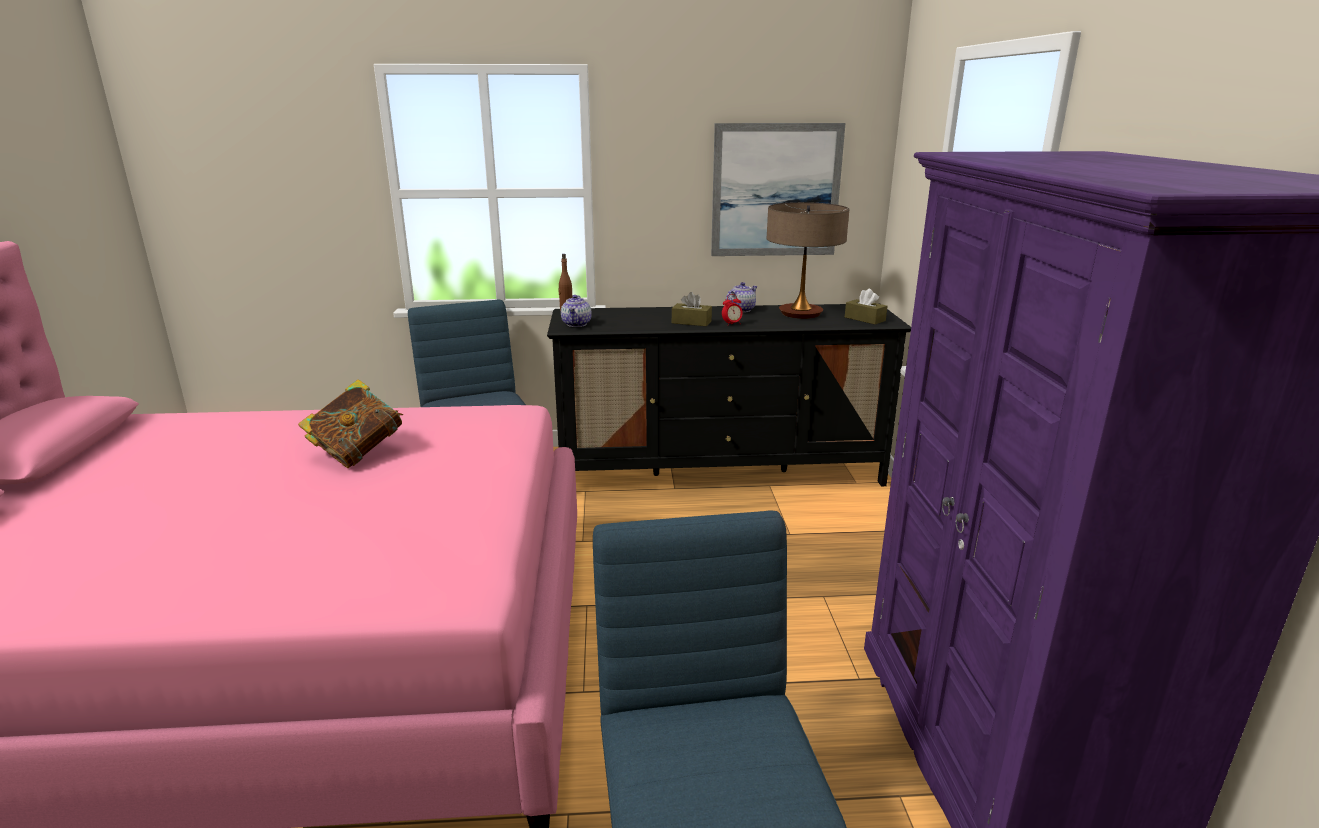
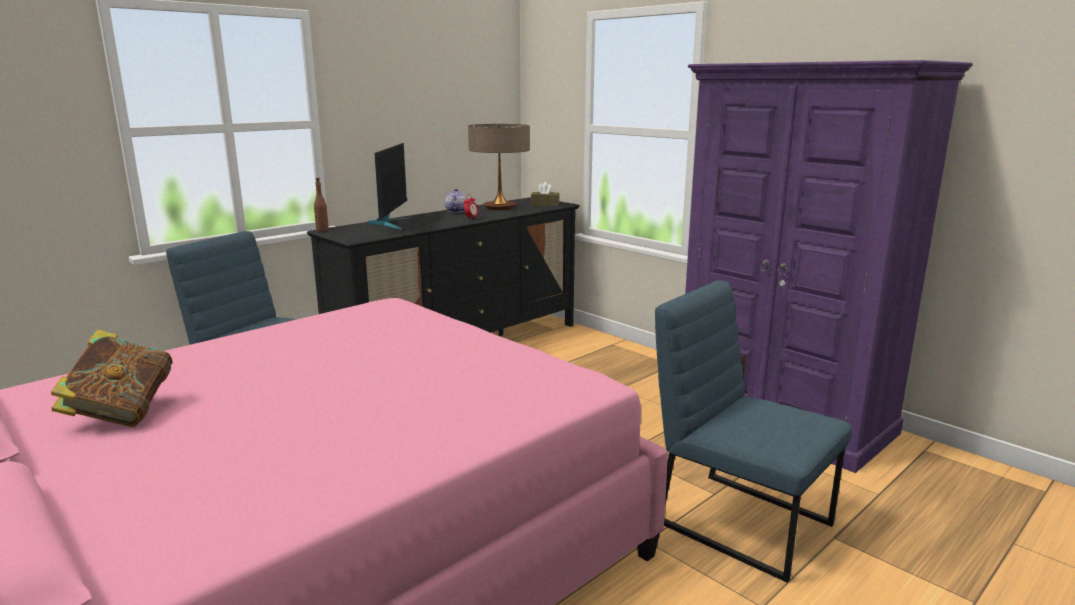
camera: 40 degrees left, 5 degrees down
(358, 453) = (320, 353): book -> book (122, 413)
(577, 324) = (356, 235): teapot -> none
(641, 315) = (392, 223): none -> monitor
(691, 322) = (440, 221): brown tissue box -> none
(776, 191) = (453, 117): picture -> none

